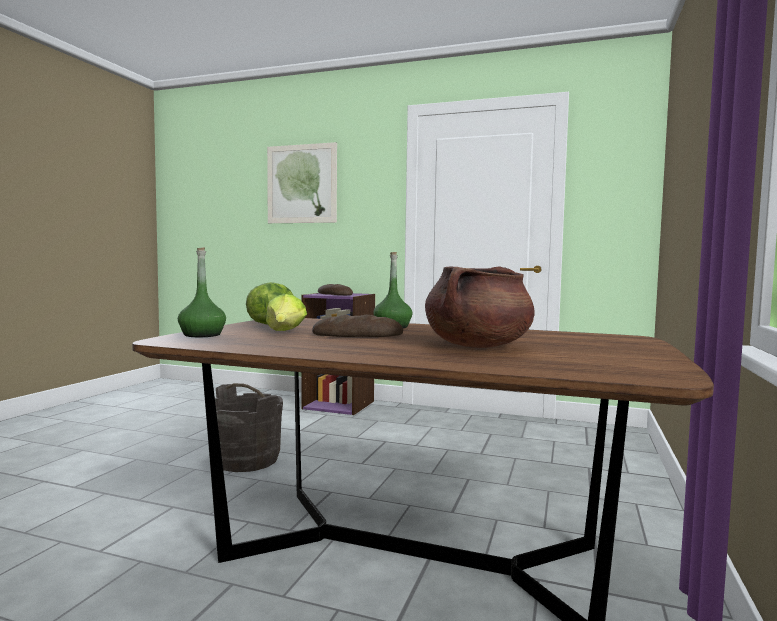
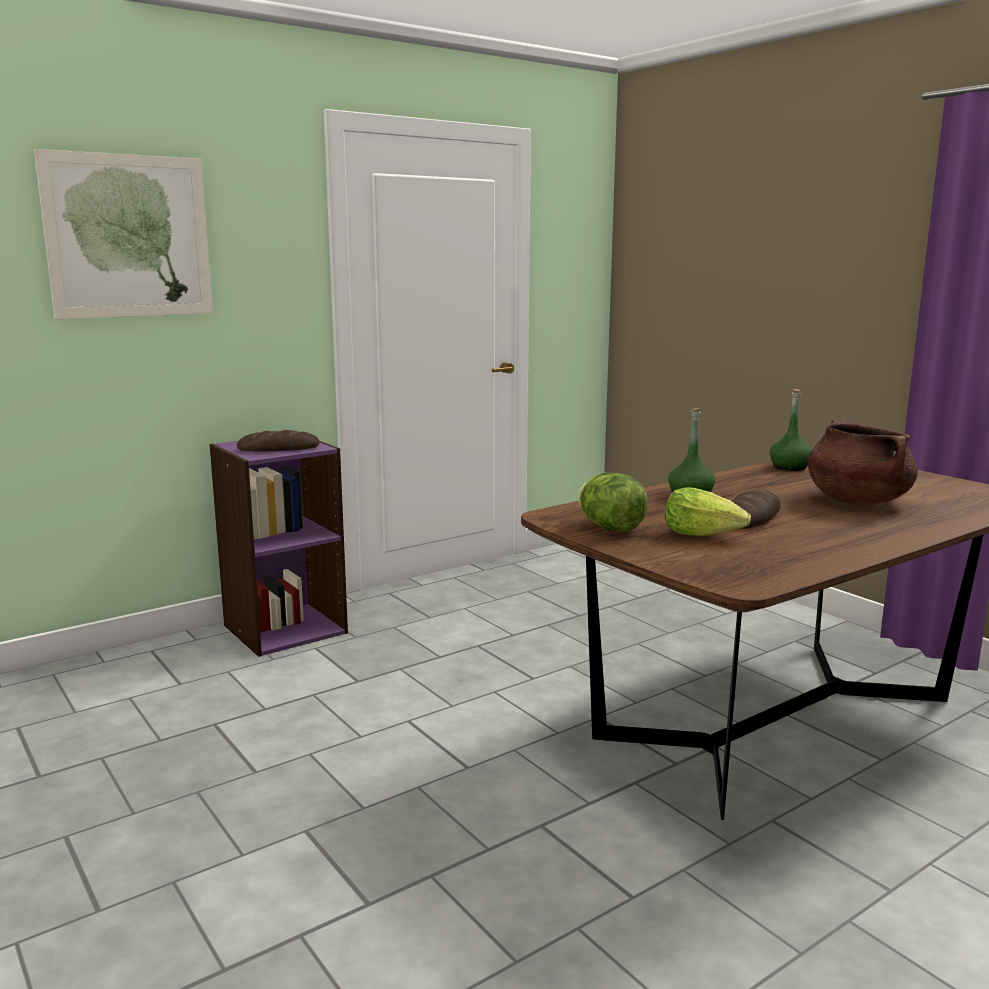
camera: 55 degrees left, 10 degrees up
(202, 335) = (702, 567): green bottle -> green bottle (789, 467)
(246, 460) = (431, 744): grey bucket -> none

